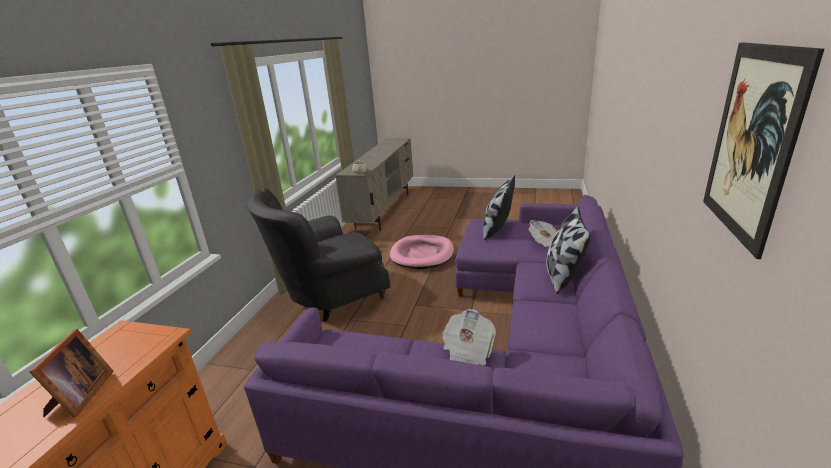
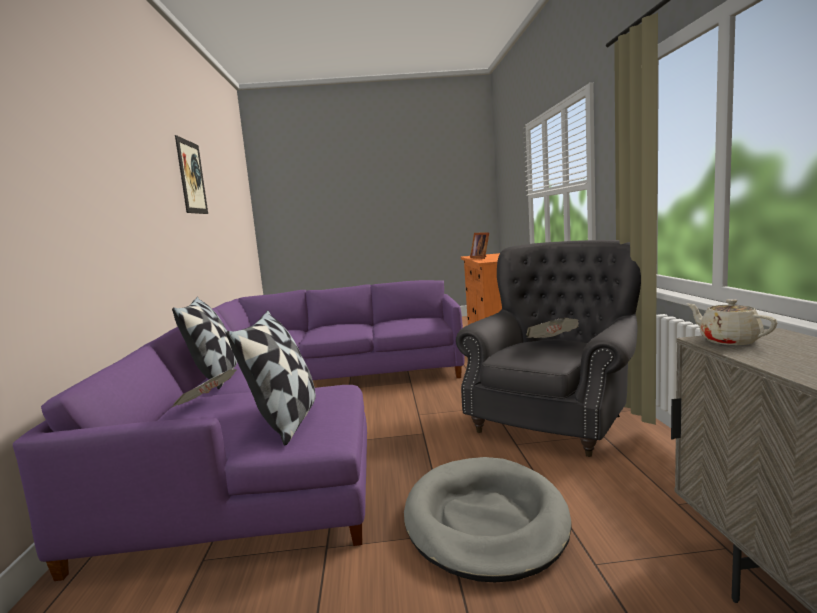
camera: 160 degrees right, 15 degrees down
(422, 254) = (485, 521): pink dog bed -> grey dog bed
(467, 352) = (326, 331): newspaper -> newspaper (552, 343)

